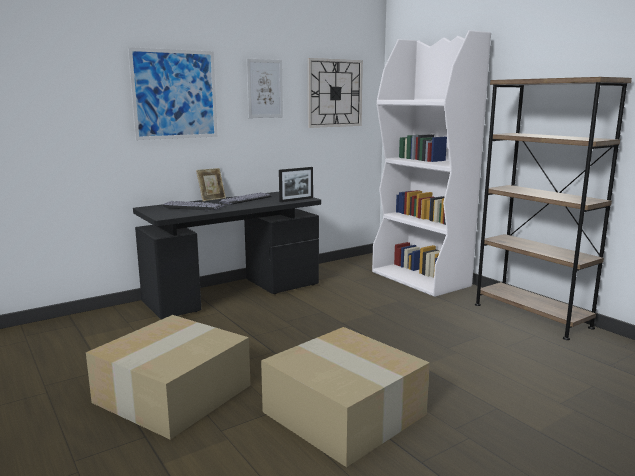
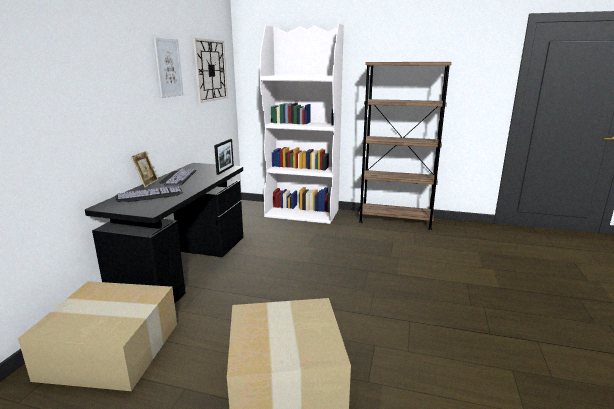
camera: 40 degrees left, 5 degrees up
(175, 94) = (103, 77): picture -> none
(347, 413) = (413, 324): cardboard box -> cardboard box (113, 349)

